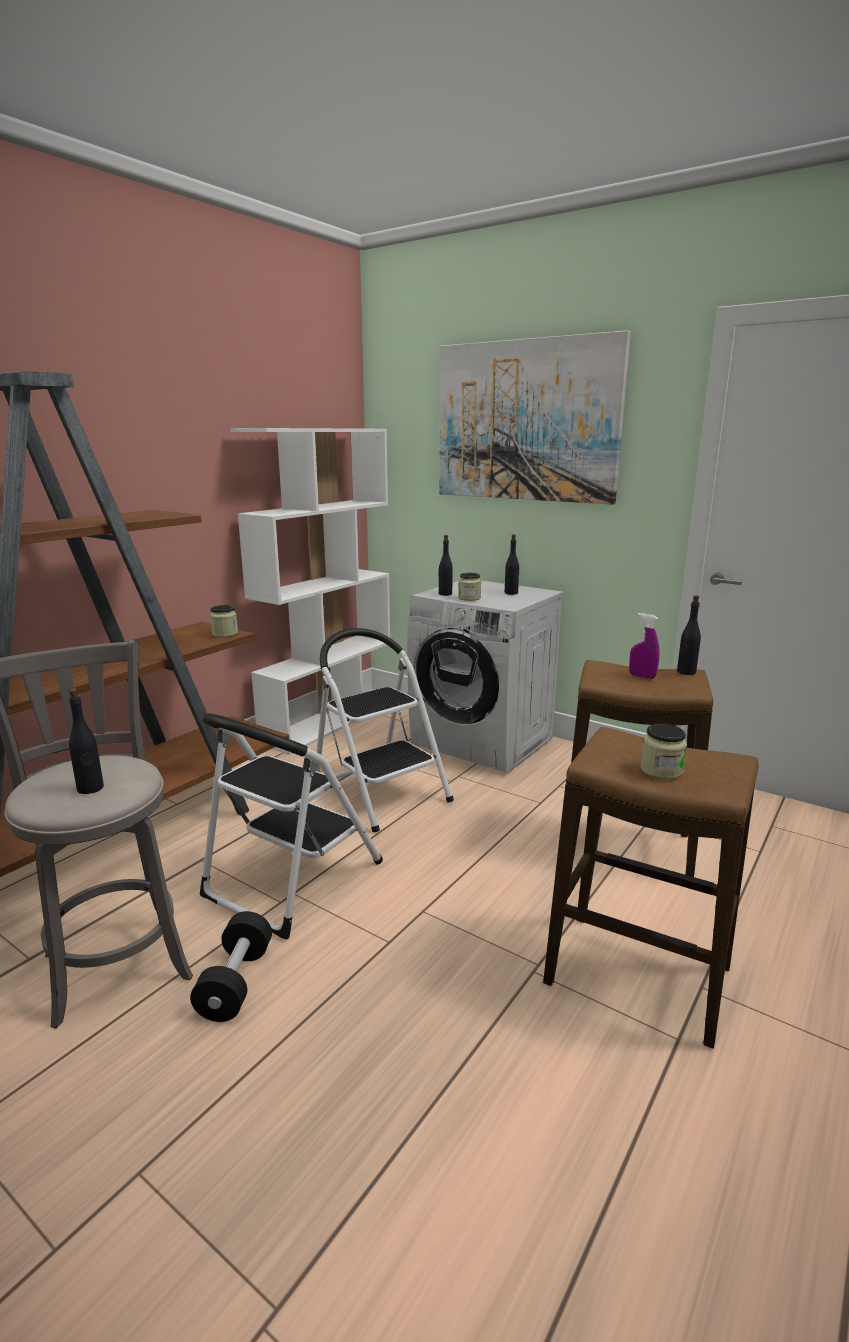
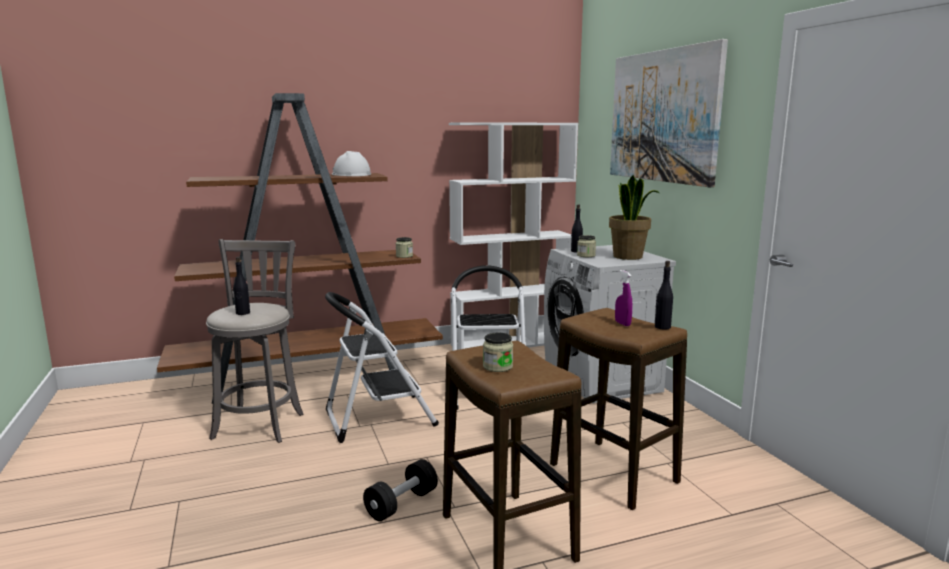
camera: 35 degrees right, 5 degrees down
(133, 516) = (351, 175): none -> white hard hat
(236, 982) = (295, 451): black dumbbell -> black dumbbell (401, 504)
(511, 593) = (628, 257): black bottle -> potted plant

